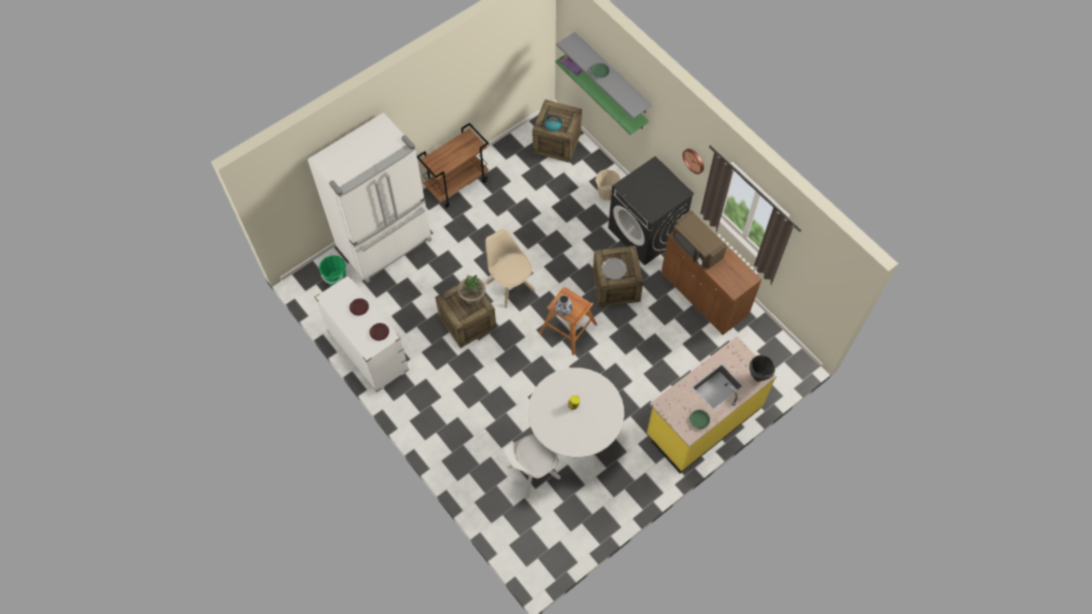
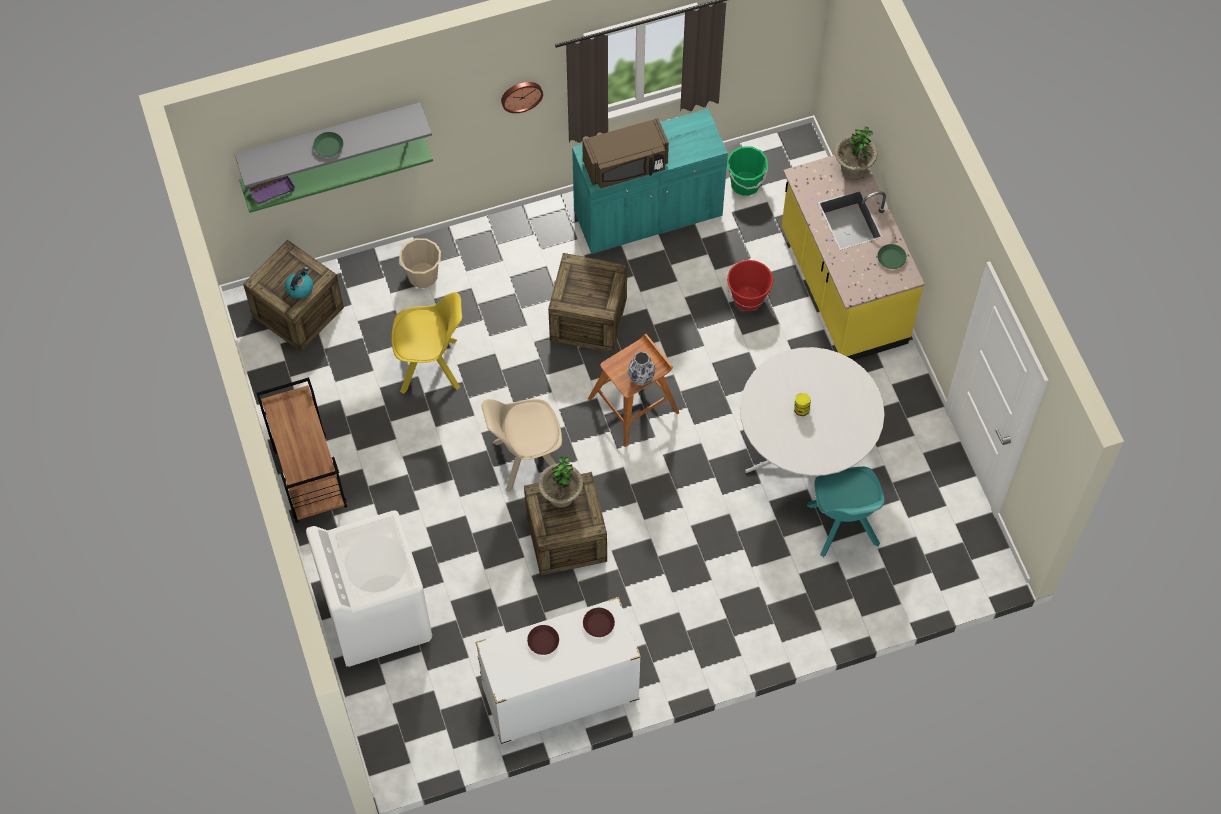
camera: 70 degrees left, 0 degrees up
(336, 279) = (408, 708): green bucket -> green bucket (745, 184)
(386, 245) = (377, 615): white fridge -> white washing machine
(532, 473) = (843, 527): white chair -> turquoise chair
(550, 217) = (431, 366): none -> yellow chair
(614, 269) = (591, 294): plate -> none
(646, 232) = (515, 249): black washing machine -> none
(670, 369) = (748, 298): none -> red bucket
(704, 294) = (648, 214): brown cabinet -> turquoise cabinet
(758, 377) = (853, 168): black cooking pot -> potted plant

